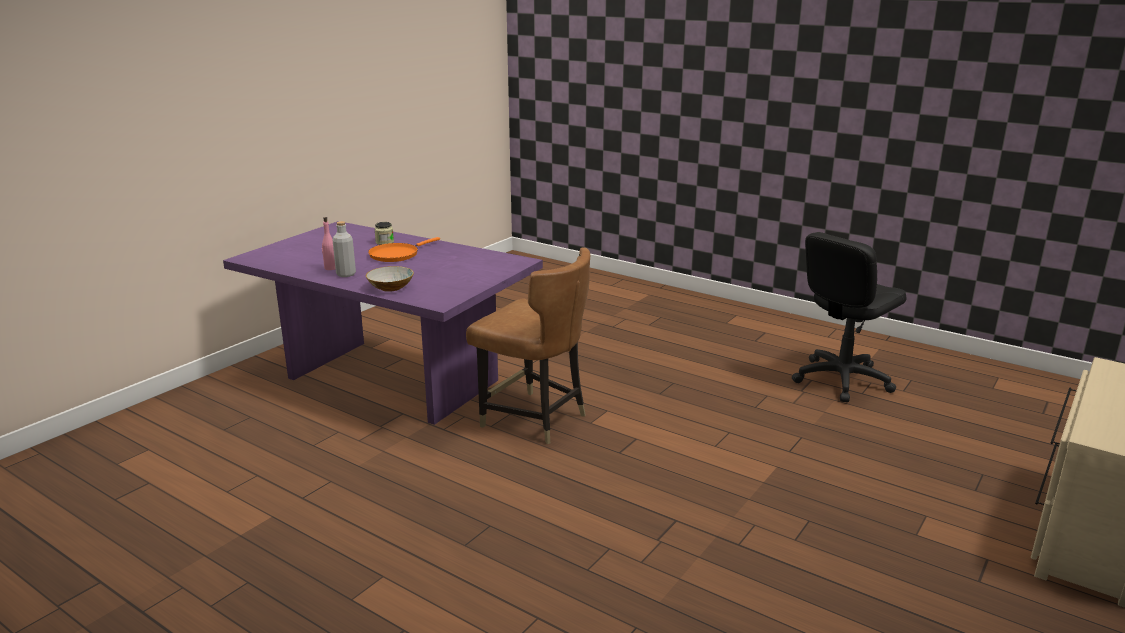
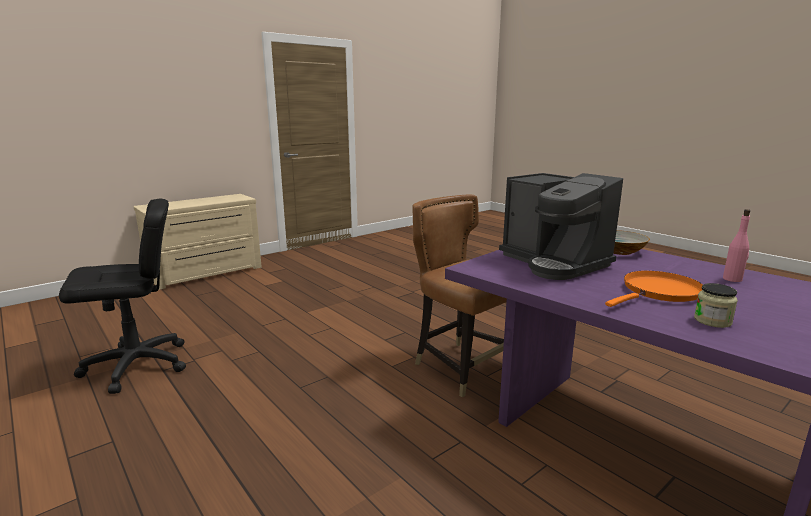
camera: 165 degrees left, 5 degrees down
(346, 274) = (696, 269): grey bottle -> none
(456, 270) = (554, 263): none -> coffee machine

